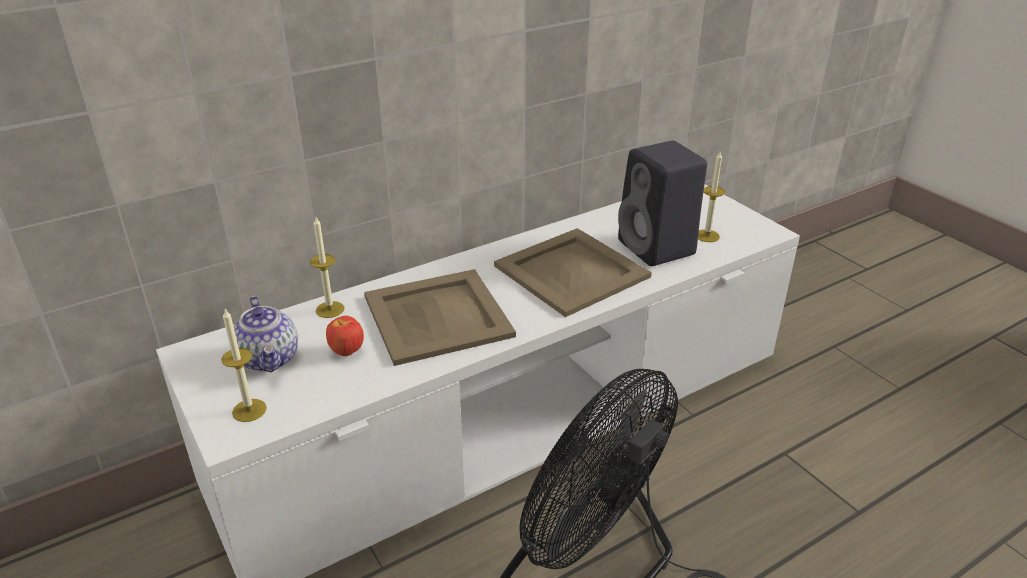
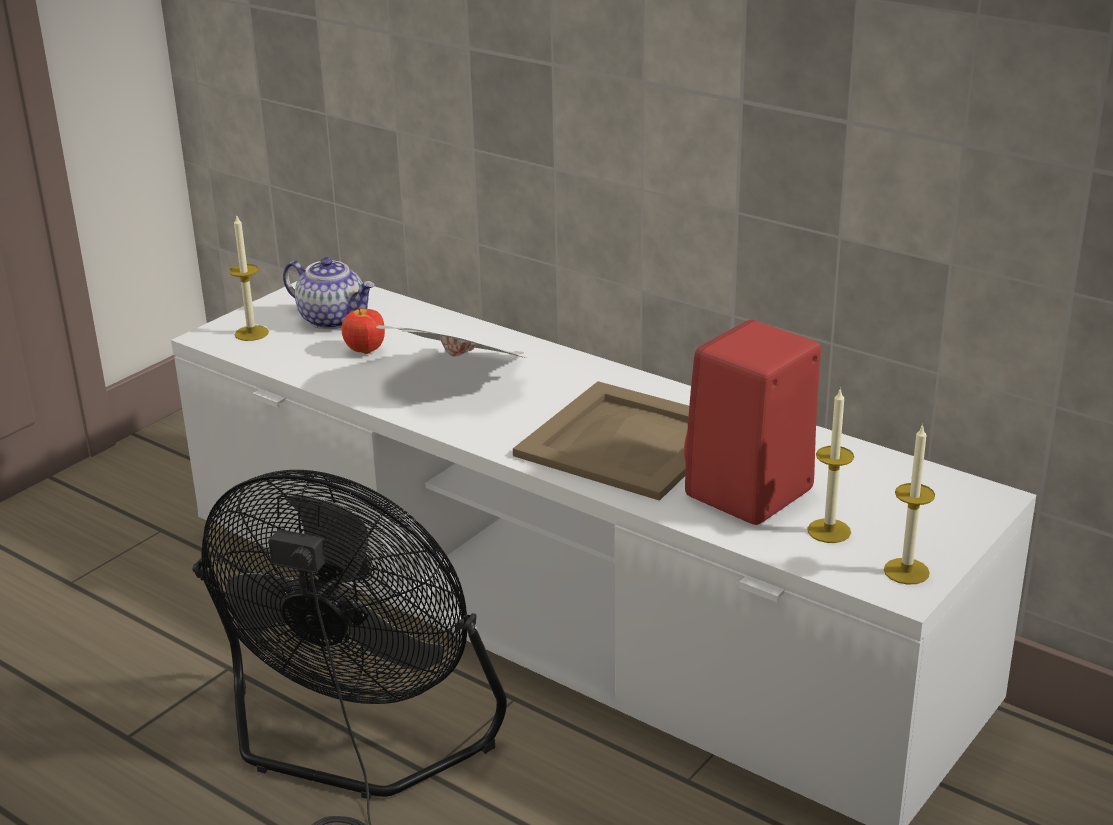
camera: 70 degrees right, 5 degrees down
(270, 358) = (333, 319): teapot -> teapot turned 105 degrees counterclockwise
(330, 309) = (435, 323): candle -> candle (906, 571)
(436, 316) = (461, 379): beige tray -> newspaper
(658, 249) = (747, 495): black speaker -> red speaker

